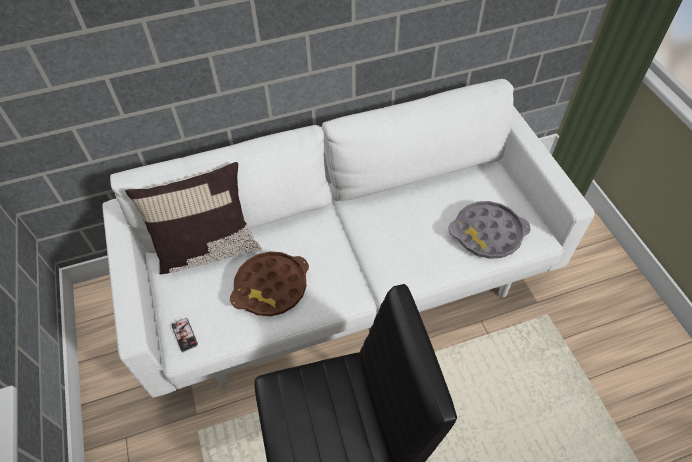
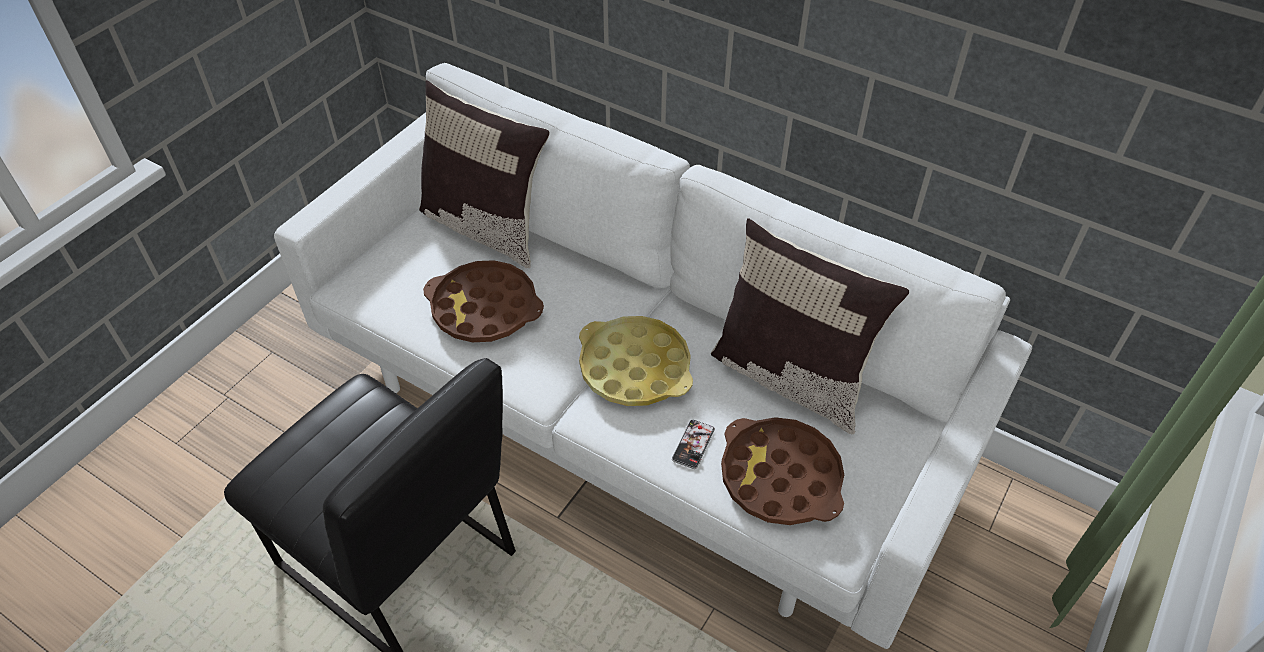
camera: 50 degrees right, 5 degrees down
(184, 335) = (363, 279): phone -> phone (693, 444)
(374, 246) = (635, 367): none -> yellow tray
(434, 192) = (791, 378): none -> pillow
(487, 234) = (780, 477): grey tray -> brown tray

